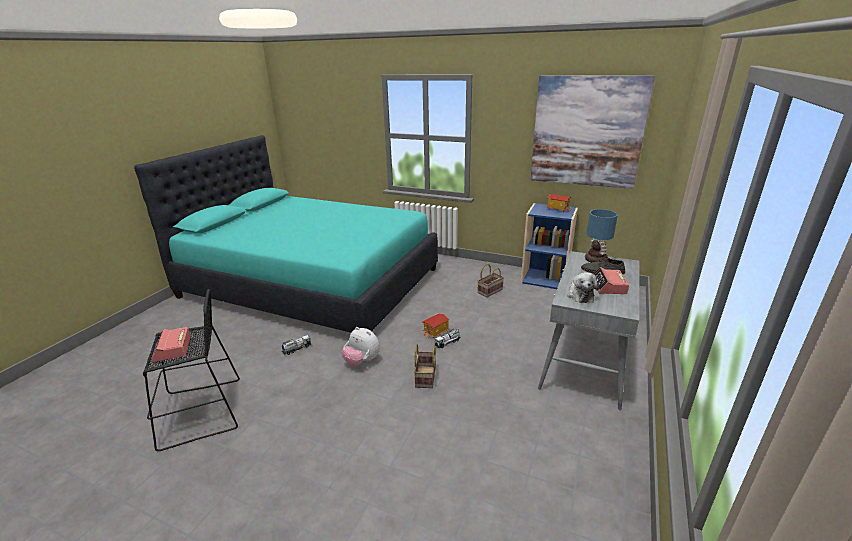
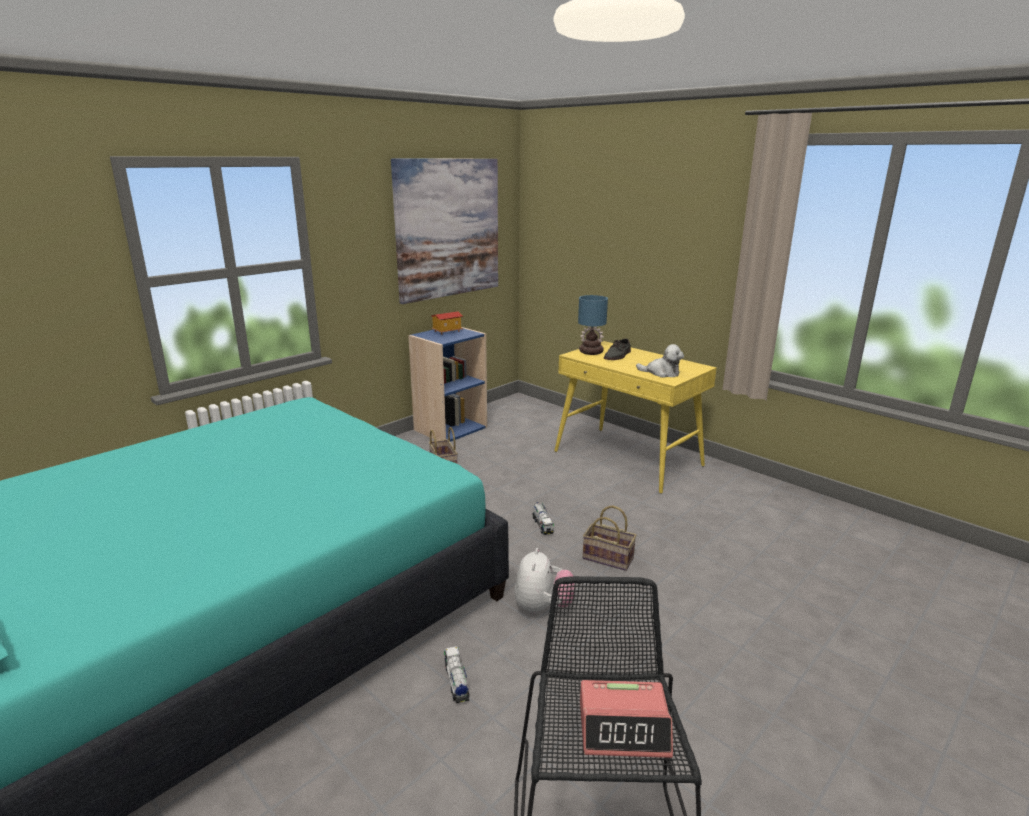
camera: 70 degrees left, 5 degrees down
(362, 361) = (542, 607): plush toy -> plush toy turned 45 degrees counterclockwise
(436, 332) = (511, 528): toy house -> none
(585, 362) = (628, 458): grey desk -> yellow desk
(608, 286) = (650, 361): alarm clock -> none

